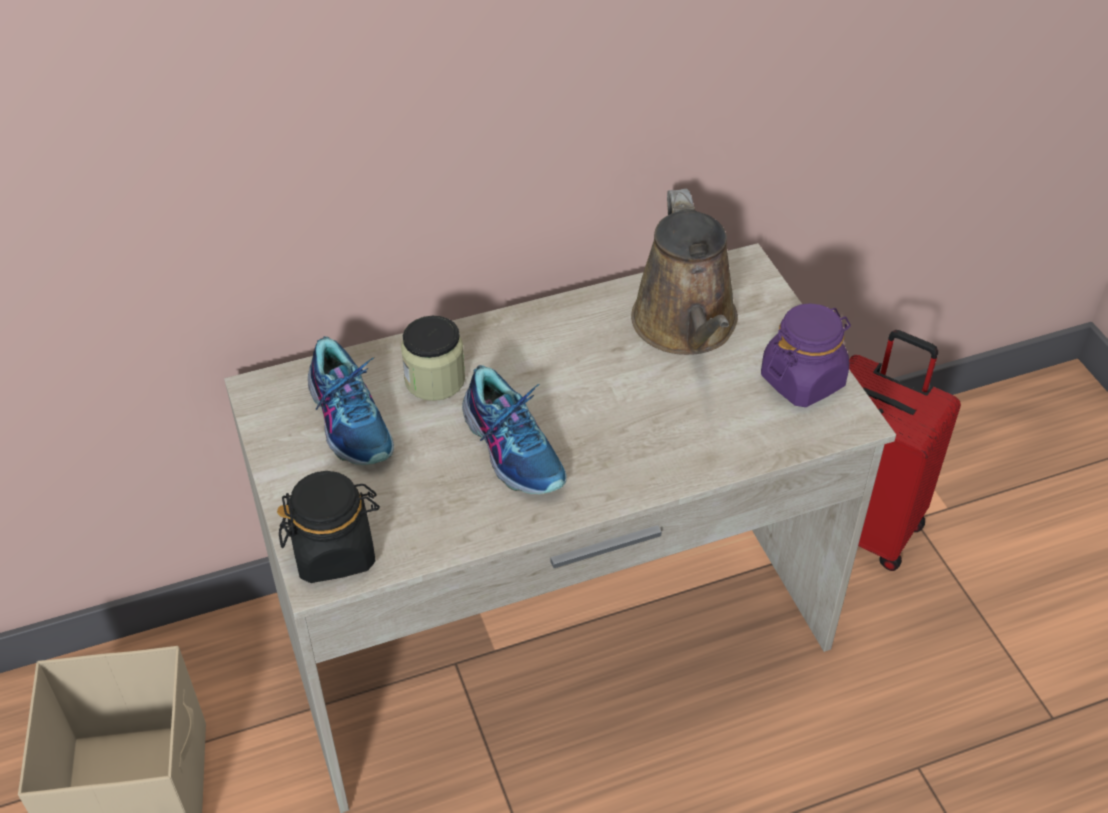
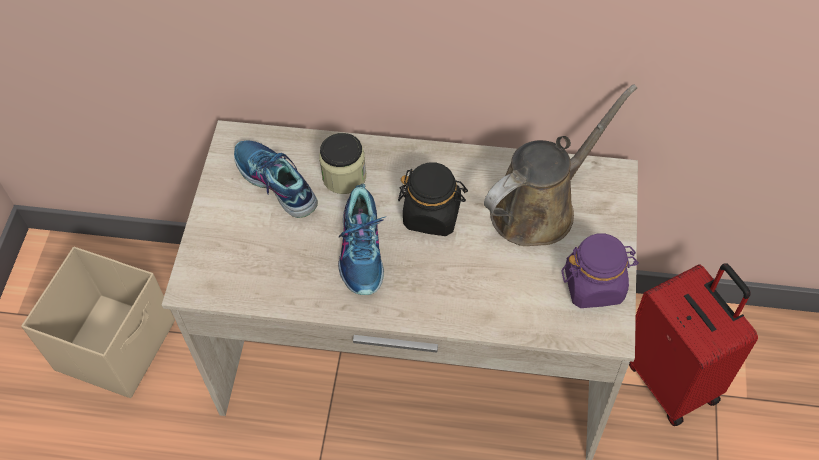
camera: 30 degrees right, 10 degrees up
(334, 551) = (209, 274): black jar -> black jar (432, 215)
(351, 419) = (275, 184): shoe -> shoe turned 135 degrees clockwise
(687, 327) = (539, 207): brown watering can -> brown watering can turned 150 degrees counterclockwise

